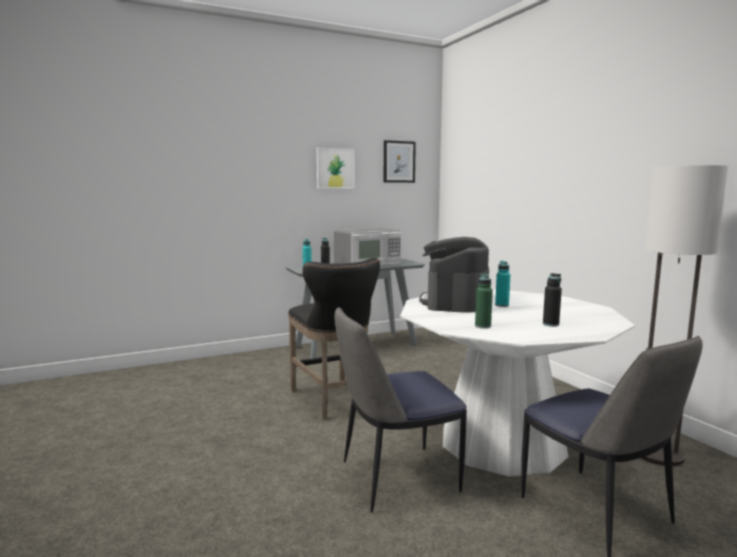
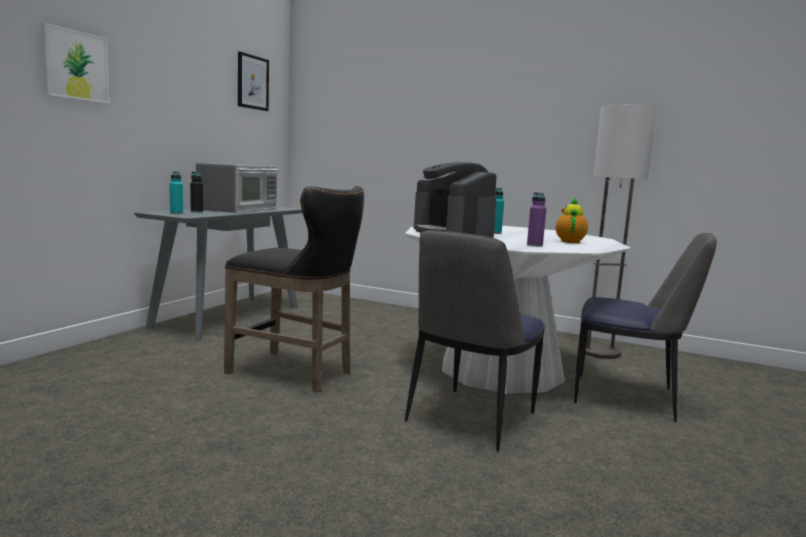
camera: 40 degrees left, 0 degrees up
(335, 168) = (187, 78): picture -> picture (76, 65)
(482, 326) = (534, 245): green bottle -> purple bottle
(550, 324) = (570, 241): black bottle -> teapot

